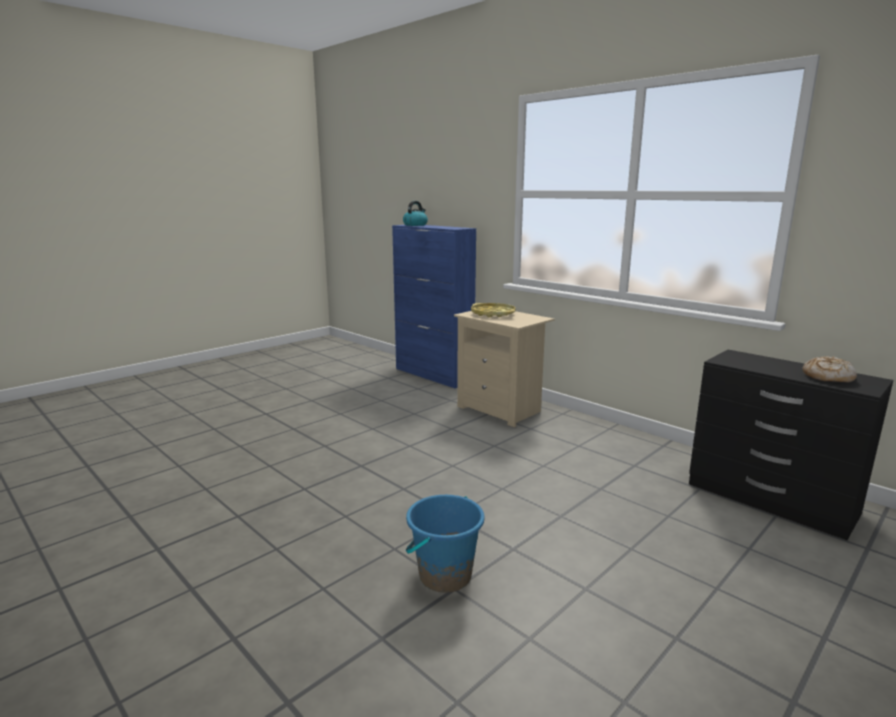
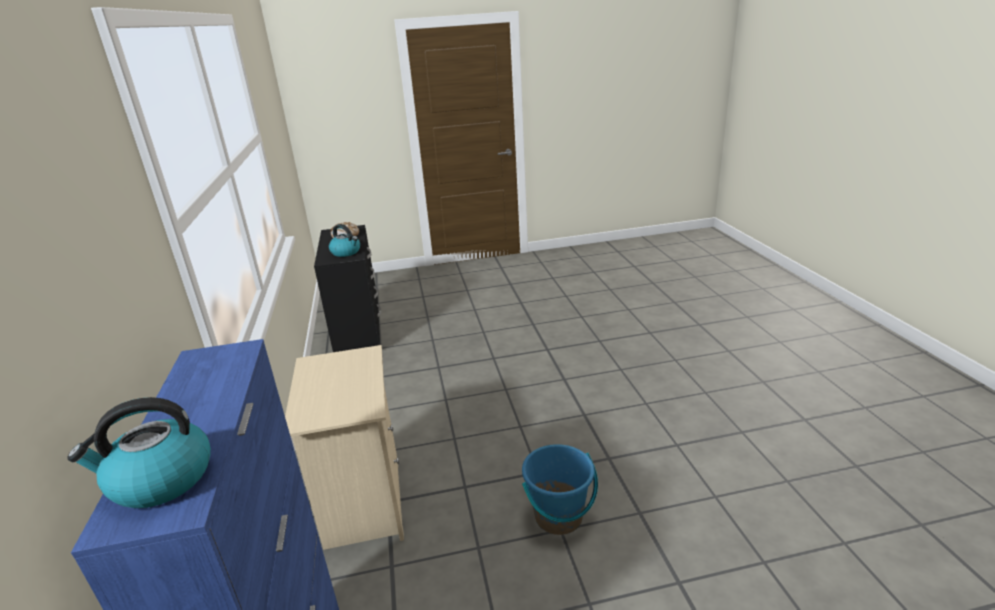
camera: 145 degrees left, 10 degrees up
(444, 575) = (599, 347): blue bucket -> blue bucket (559, 517)
(493, 314) = (336, 397): yellow tray -> none
(748, 363) = (346, 252): none -> kettle

